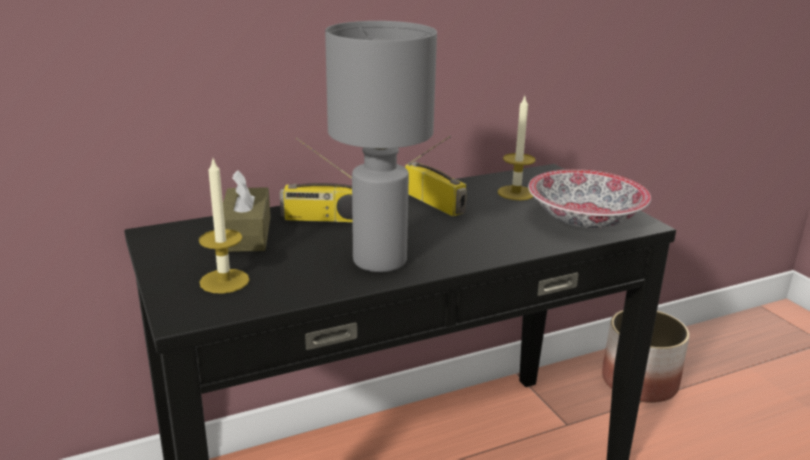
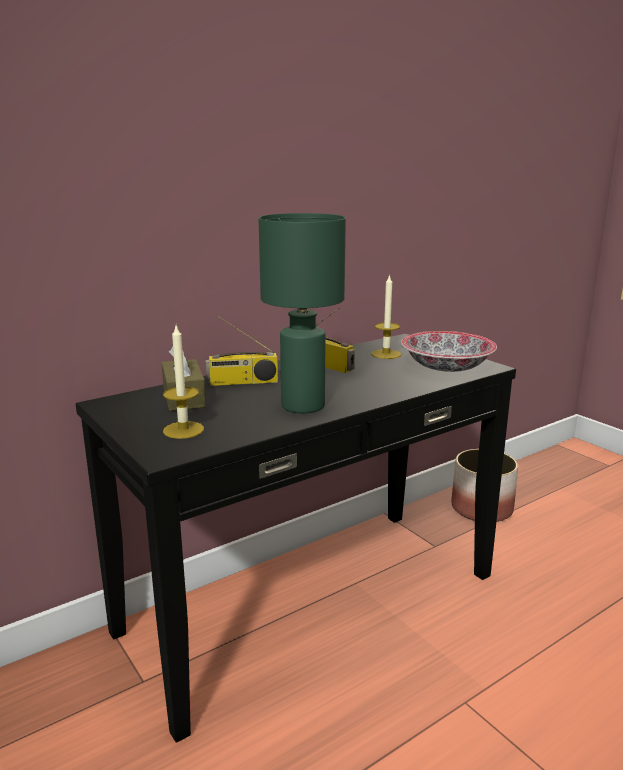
camera: 10 degrees left, 5 degrees down
(379, 261) = (302, 406): grey table lamp -> green table lamp

